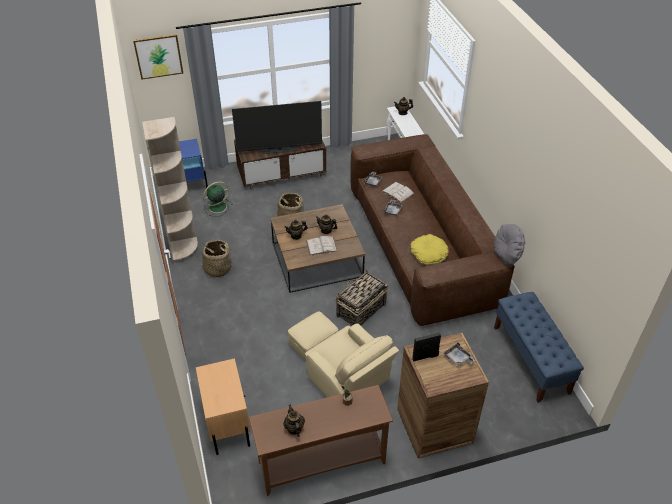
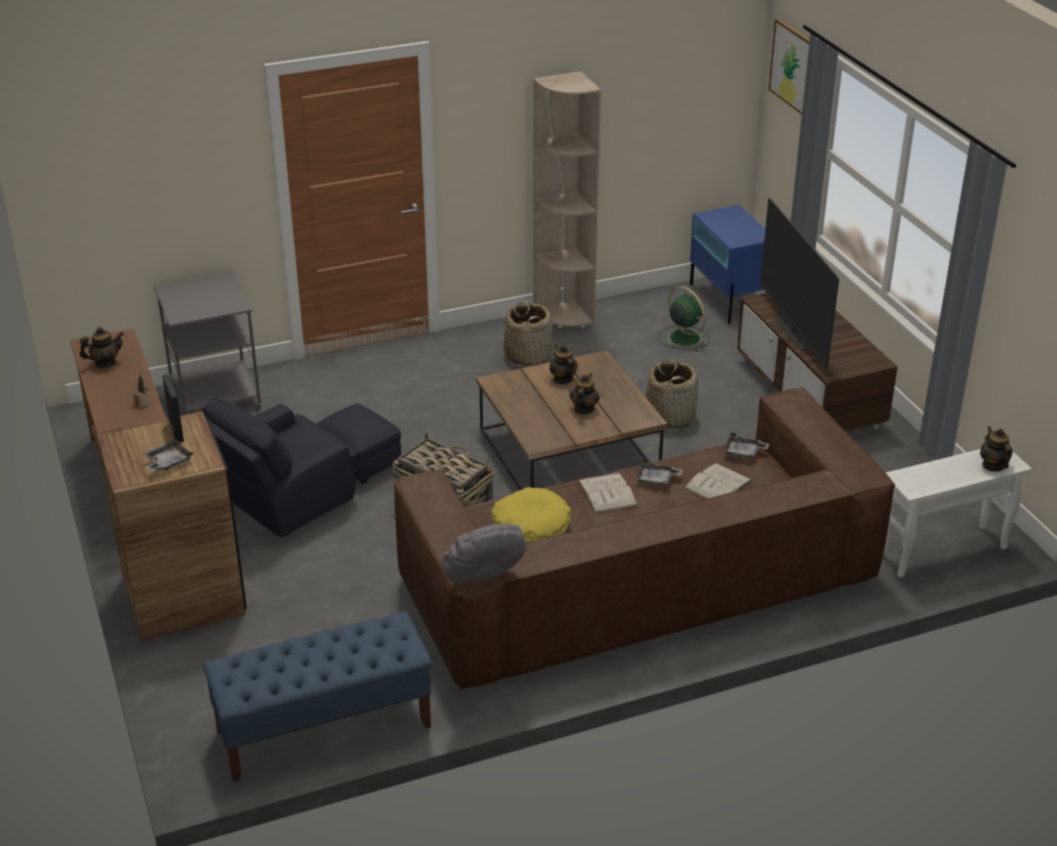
camera: 85 degrees right, 10 degrees down
(227, 422) = (217, 397): beige nightstand -> grey cart
(321, 246) = (540, 406): white book -> white book (607, 493)
(340, 372) = (302, 492): beige armchair -> black armchair

